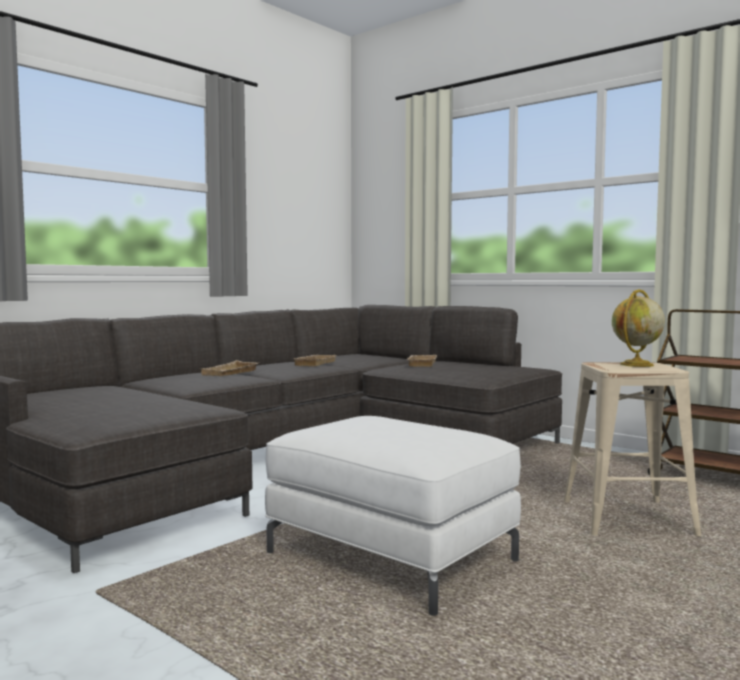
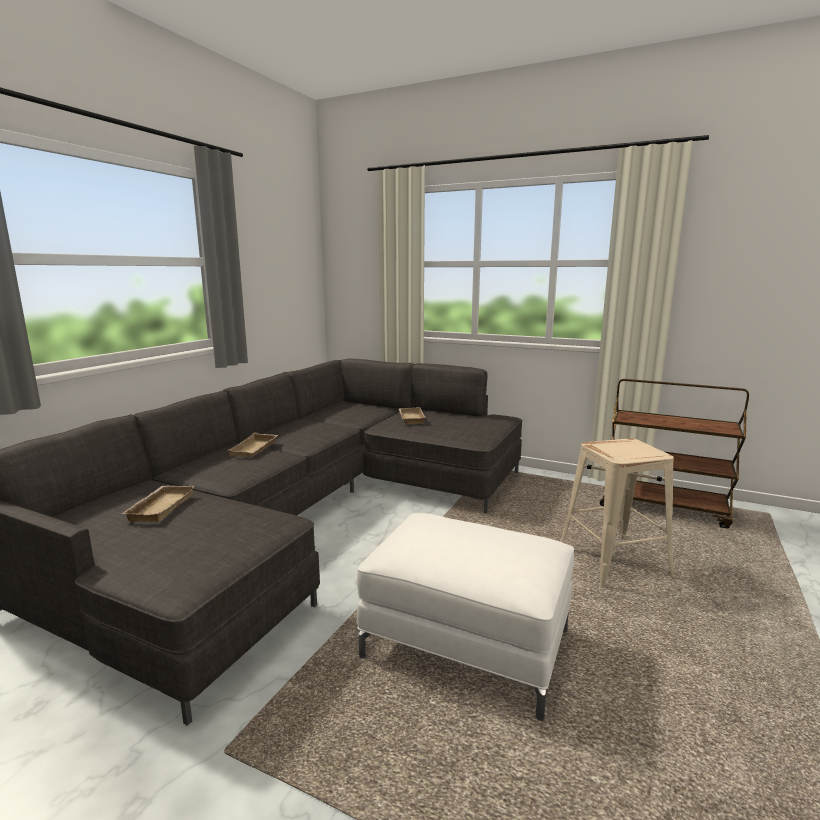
camera: 15 degrees left, 10 degrees up
(313, 363) = (318, 424): beige tray -> beige tray (159, 507)
(636, 365) = (626, 446): globe -> none

